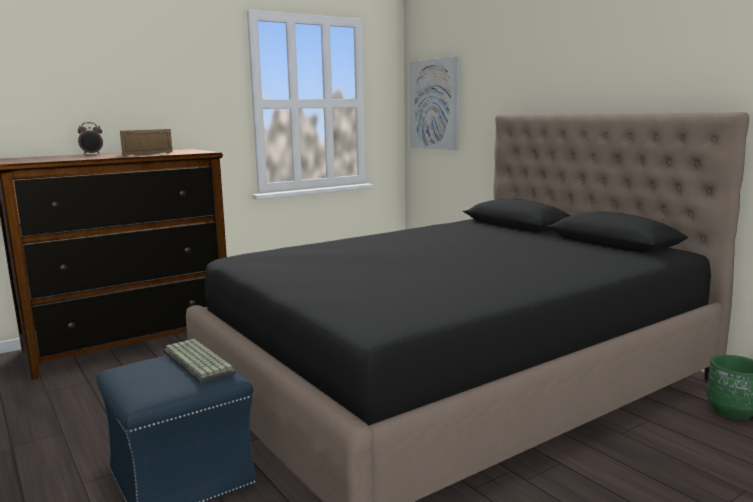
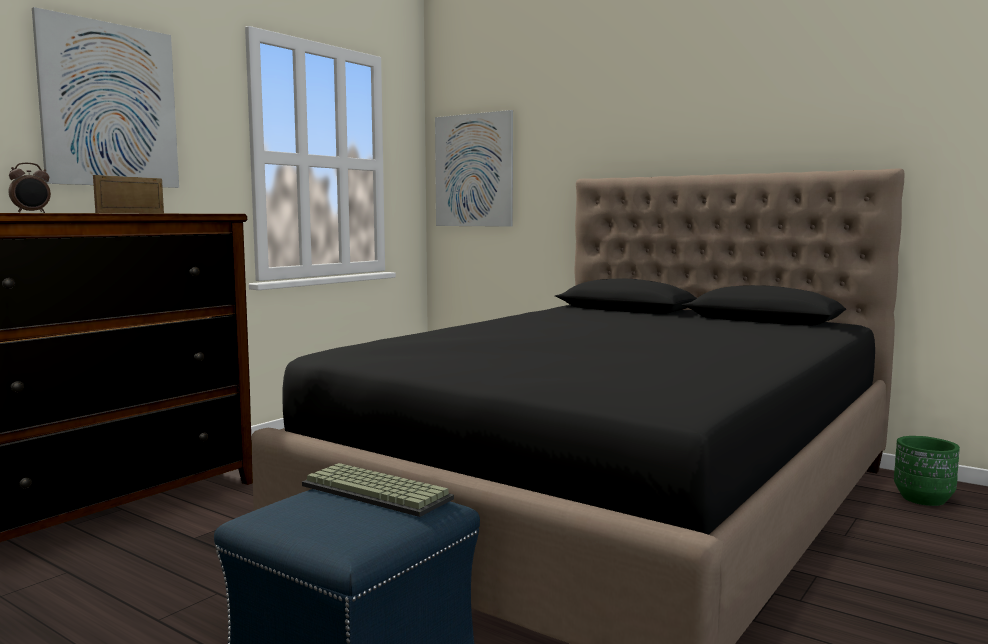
camera: 20 degrees left, 5 degrees down
(146, 78) = (110, 105): none -> picture

